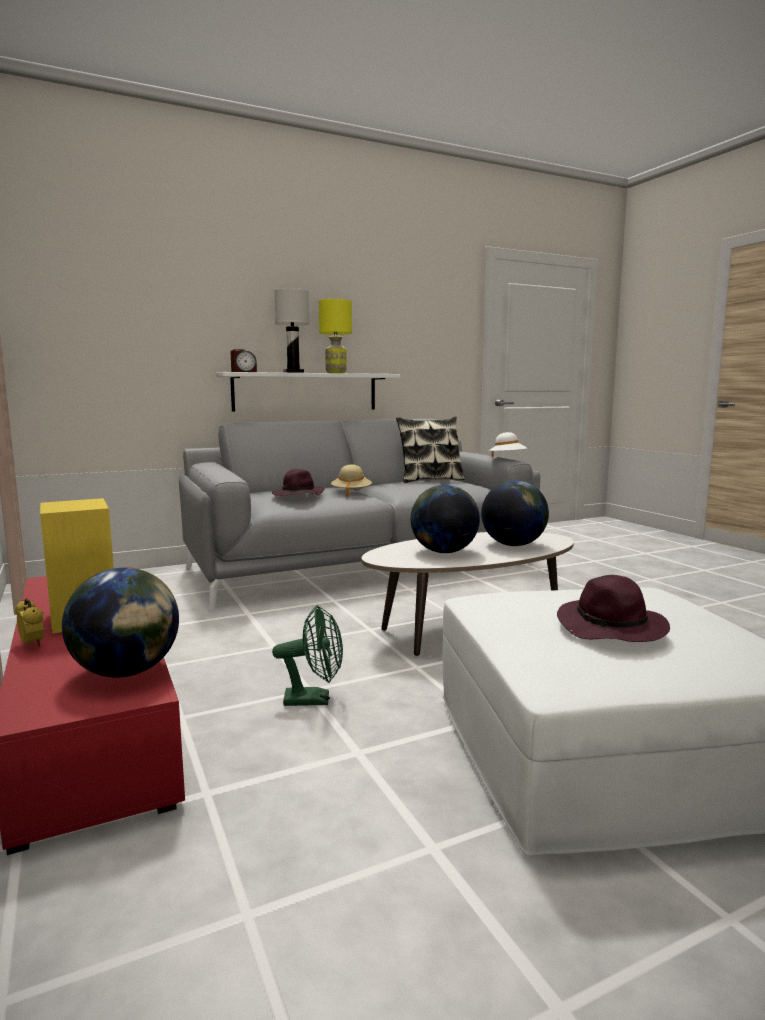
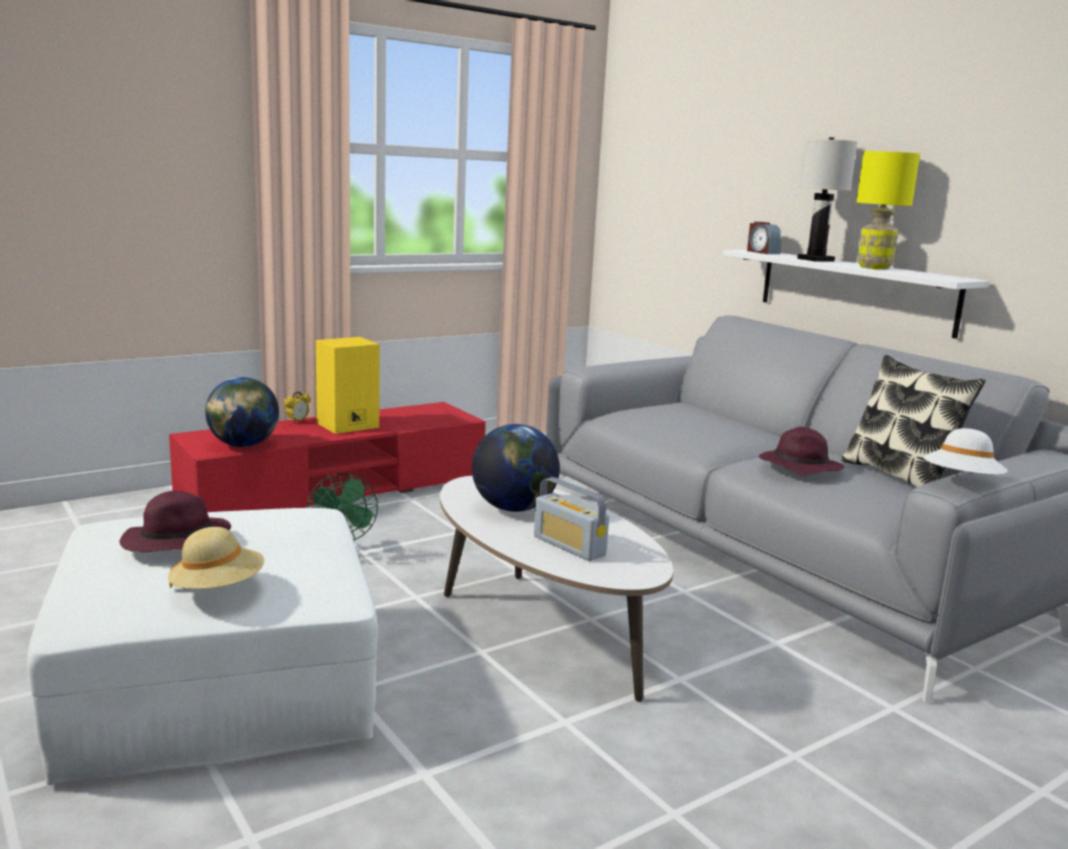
camera: 80 degrees right, 5 degrees up
(298, 495) = (666, 417): purple hat -> purple hat (798, 467)
(351, 493) = (725, 439): beige hat -> beige hat (218, 589)
(513, 545) = (569, 546): globe -> radio

